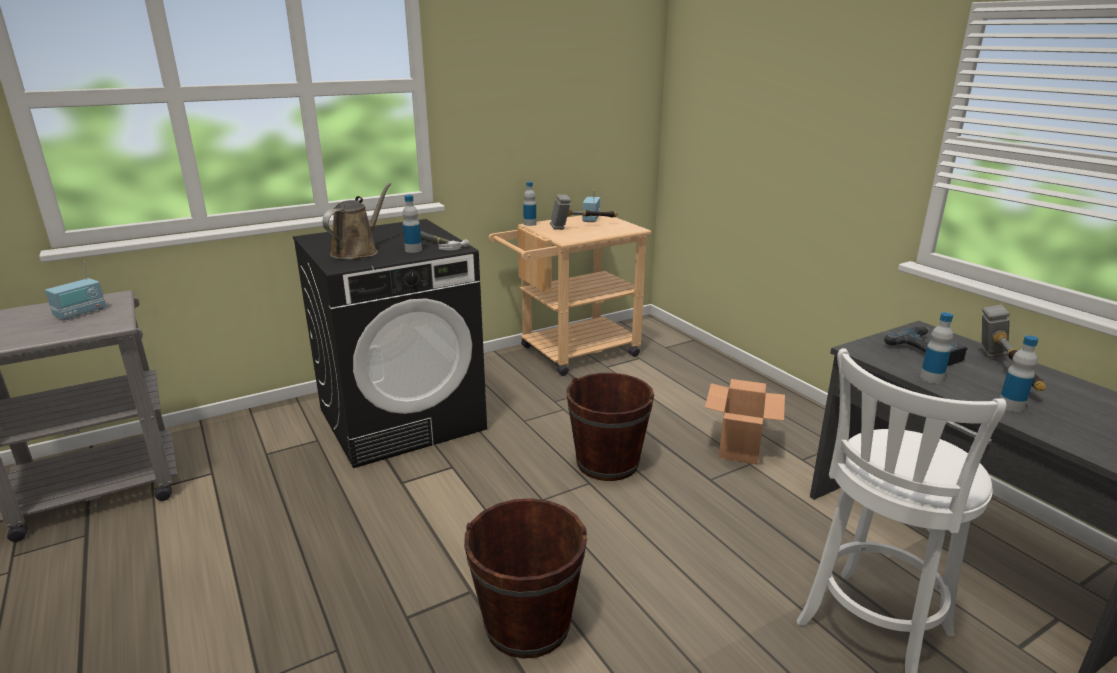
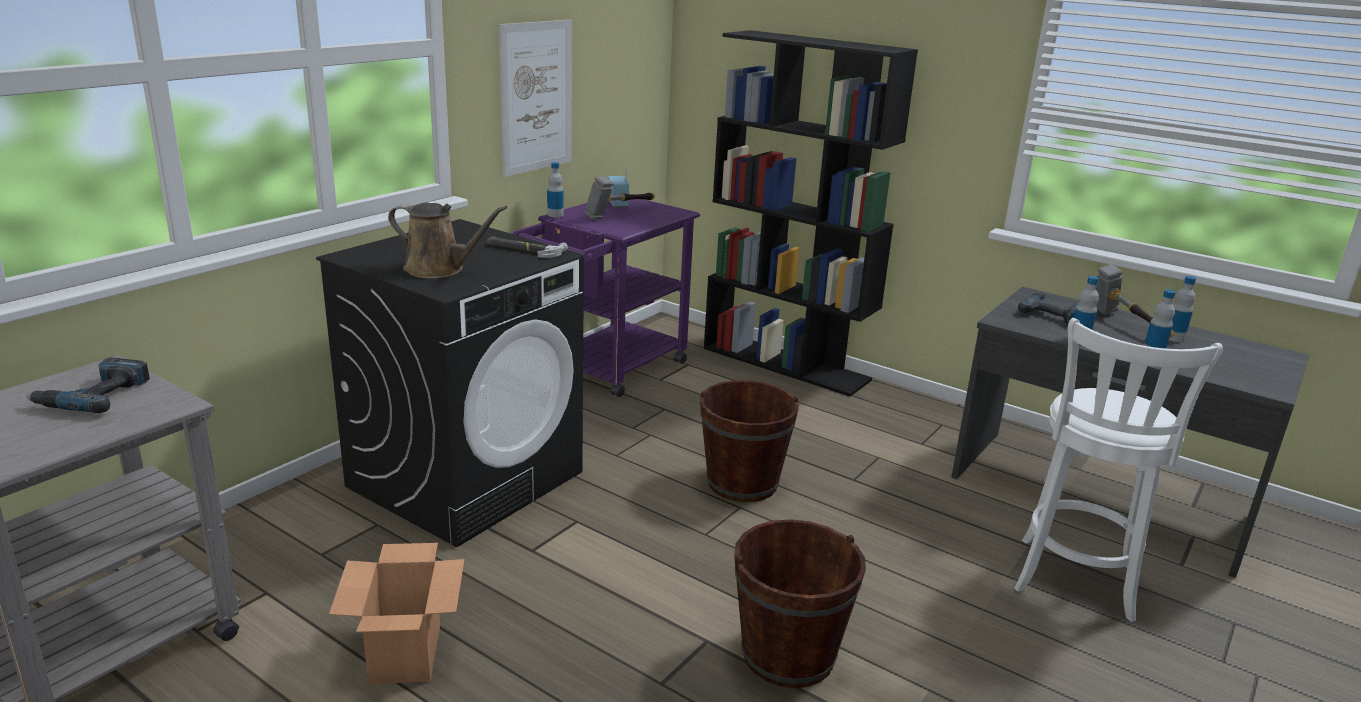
camera: 25 degrees left, 0 degrees up
(81, 313) = (94, 395): radio -> power drill
(357, 251) = (439, 269): brown watering can -> brown watering can turned 105 degrees clockwise
(413, 250) = (506, 261): bottle -> bottle (1174, 338)
(517, 128) = (536, 97): none -> picture
(570, 353) = (607, 370): beige cart -> purple cart
(725, 369) = (786, 364): none -> black bookcase
(739, 447) = (857, 442): cardboard box -> cardboard box (405, 653)

